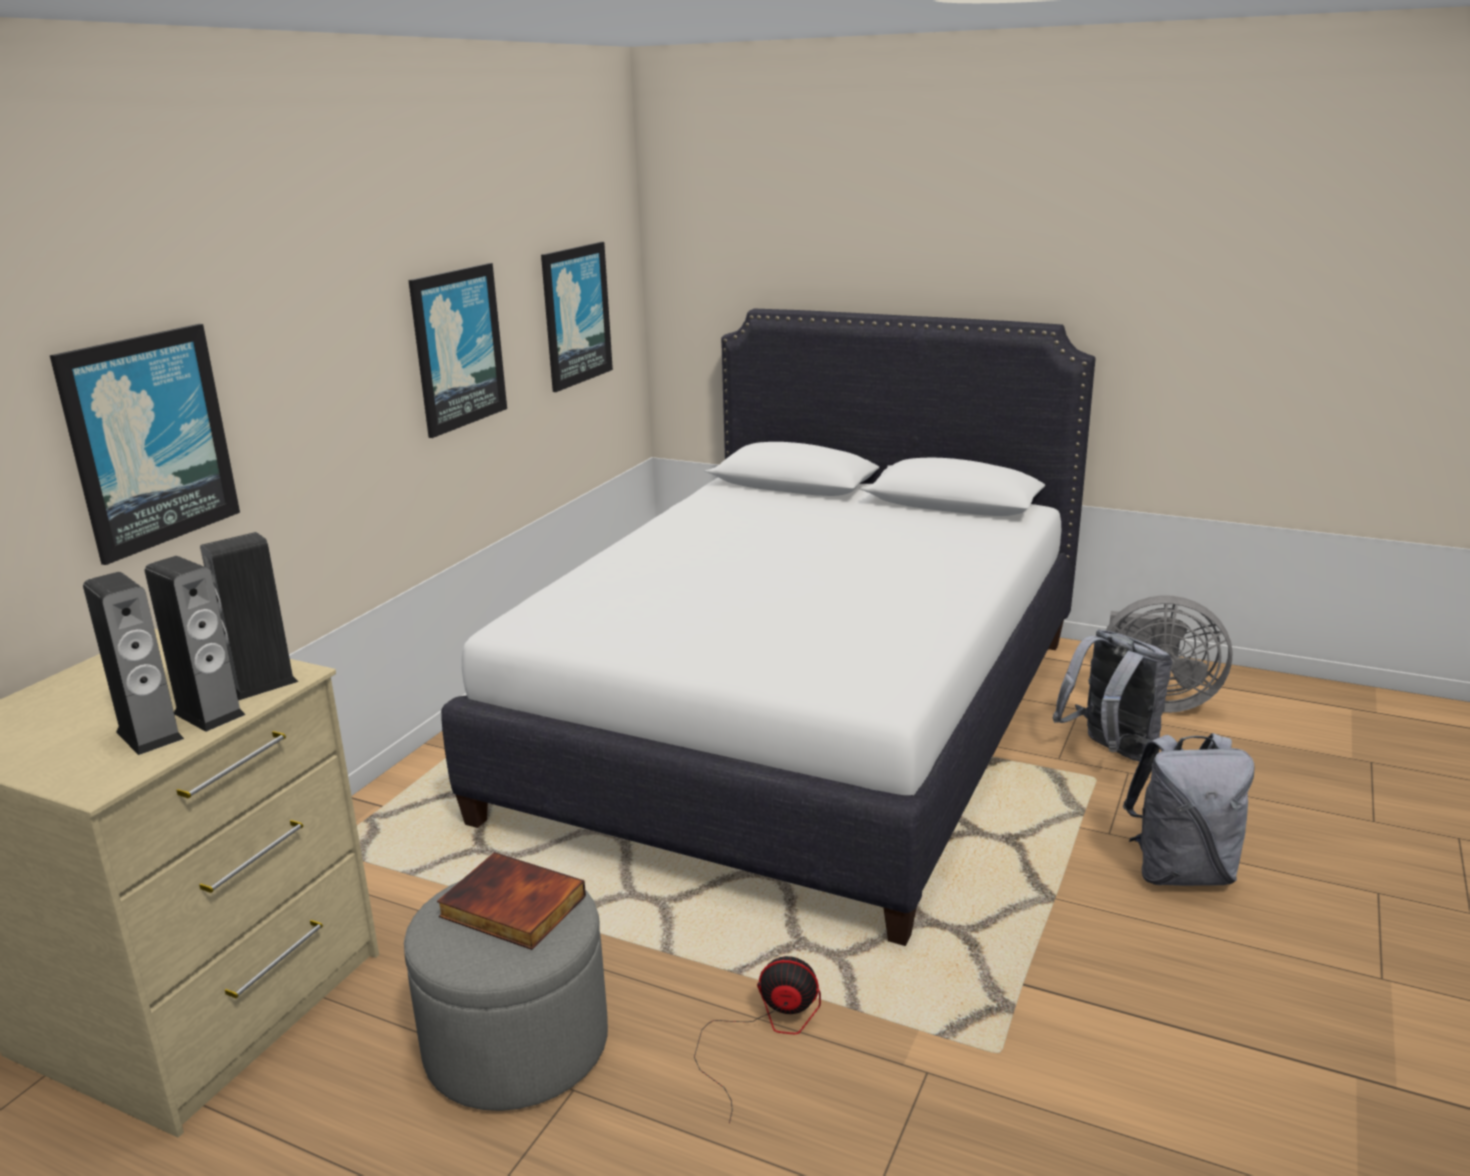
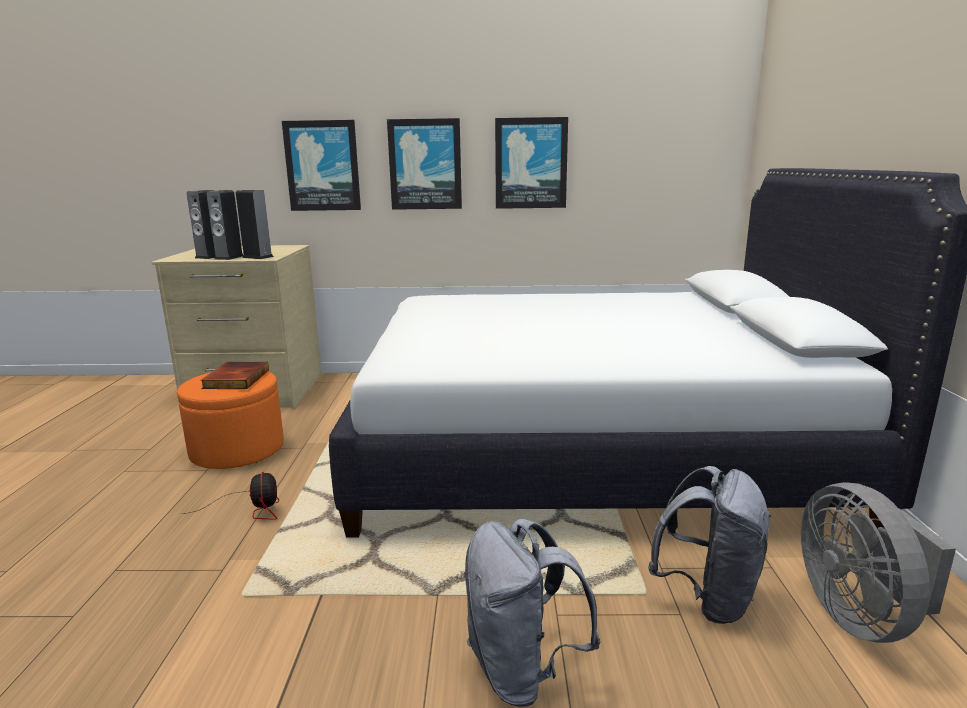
camera: 65 degrees right, 5 degrees down
(517, 1044) = (237, 450): grey ottoman -> orange ottoman
(575, 315) = (655, 163): picture -> picture (425, 164)

